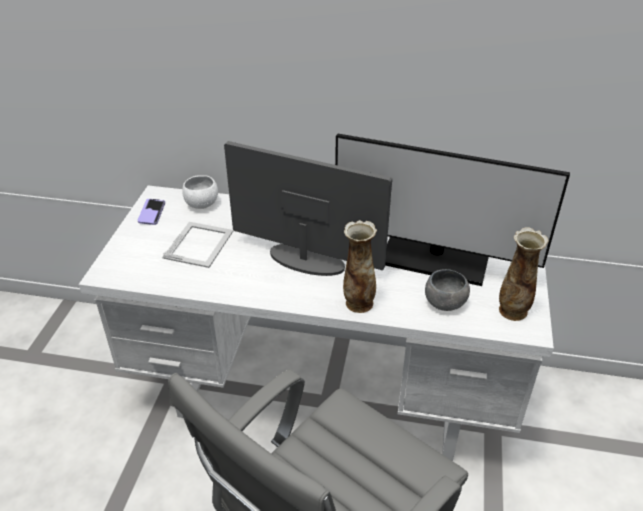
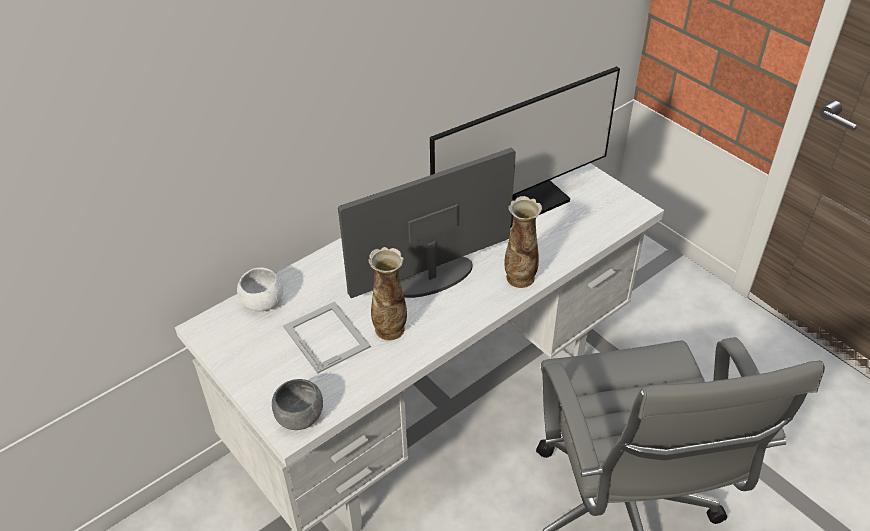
camera: 50 degrees left, 5 degrees up
(152, 212) = (230, 346): phone -> none
(444, 303) = (568, 231): grey bowl -> grey bowl (299, 417)
(512, 311) = (611, 204): vase -> vase (390, 330)

